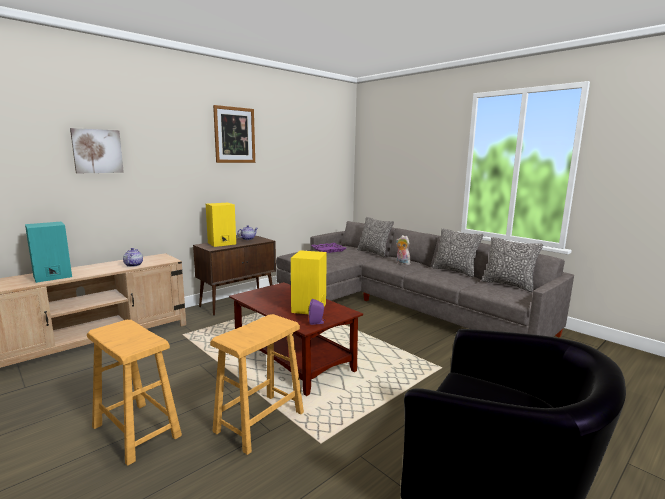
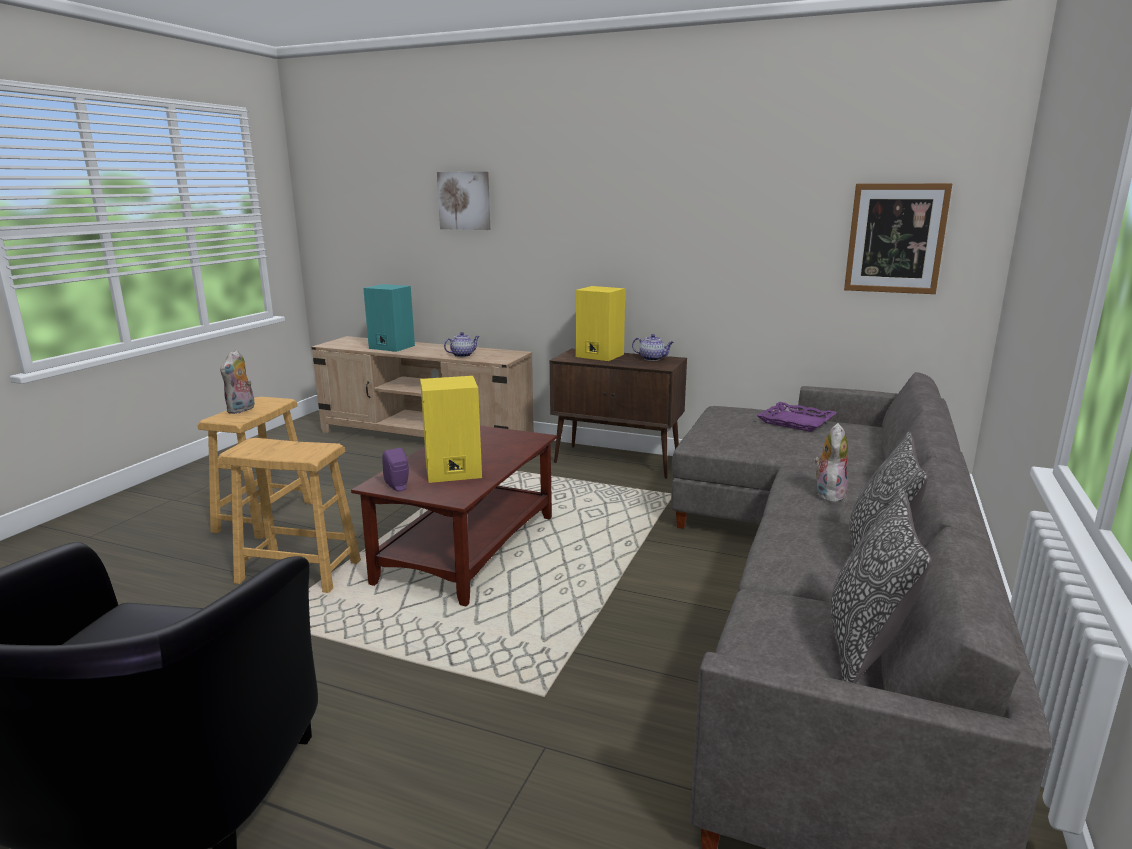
camera: 65 degrees right, 5 degrees up
(120, 339) = (242, 410): none -> plush toy
(234, 135) = (662, 168): picture -> picture (895, 238)
(374, 253) = (868, 458): pillow -> none

